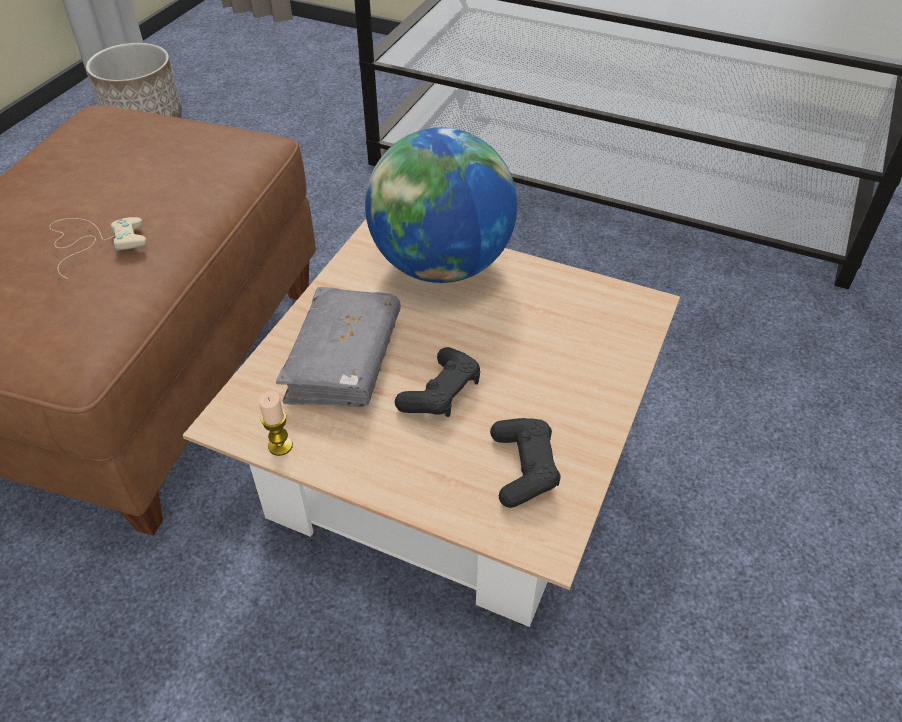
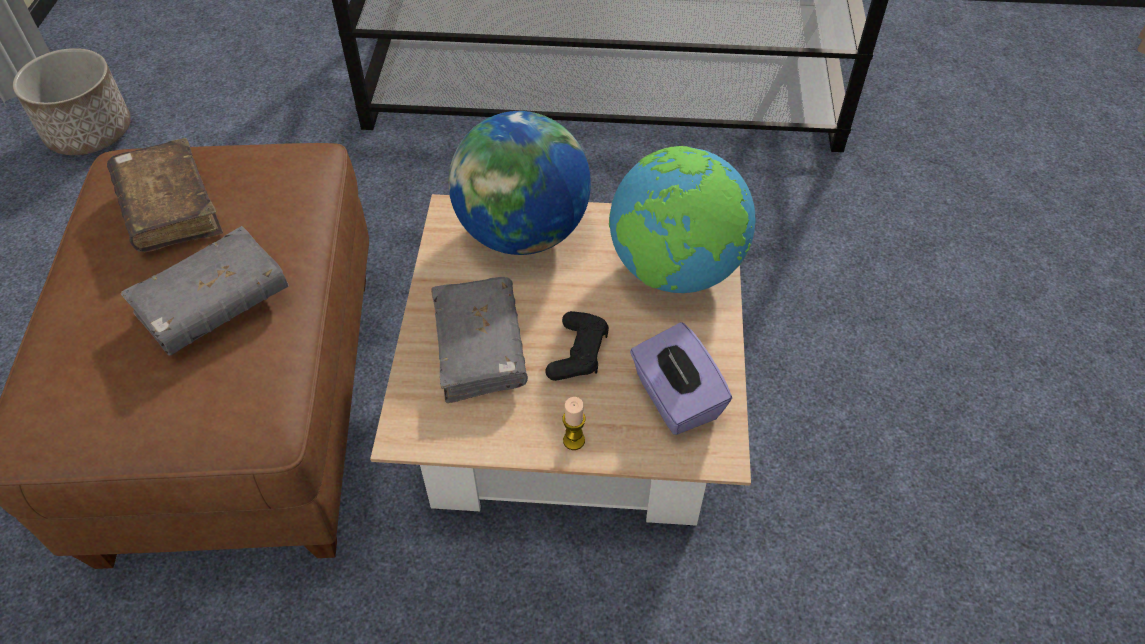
camera: 20 degrees left, 5 degrees up
(93, 241) = (214, 304): beige game controller -> grey book
(108, 154) = (169, 208): none -> brown book
(280, 446) = (464, 441): candle -> candle (574, 440)
(523, 468) = (675, 398): black game controller -> purple tissue box
(584, 339) = (675, 270): none -> globe

